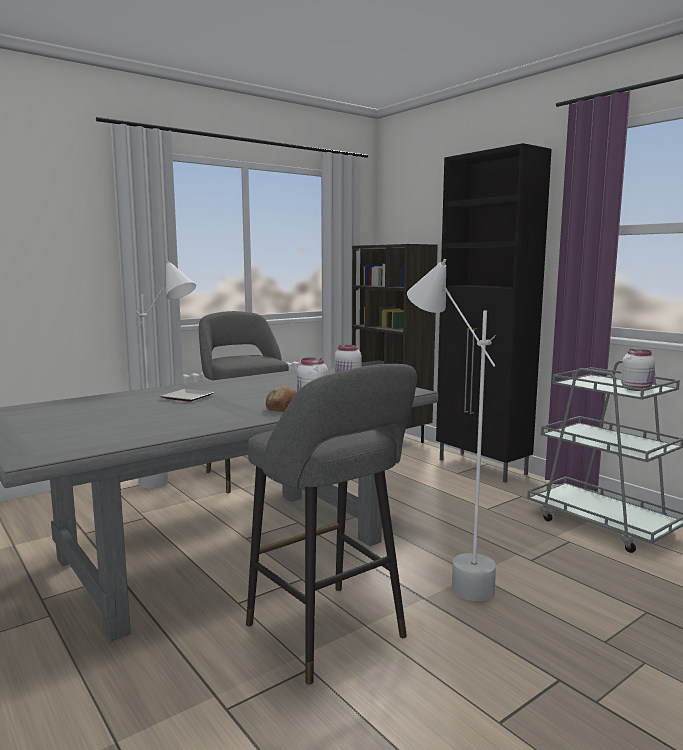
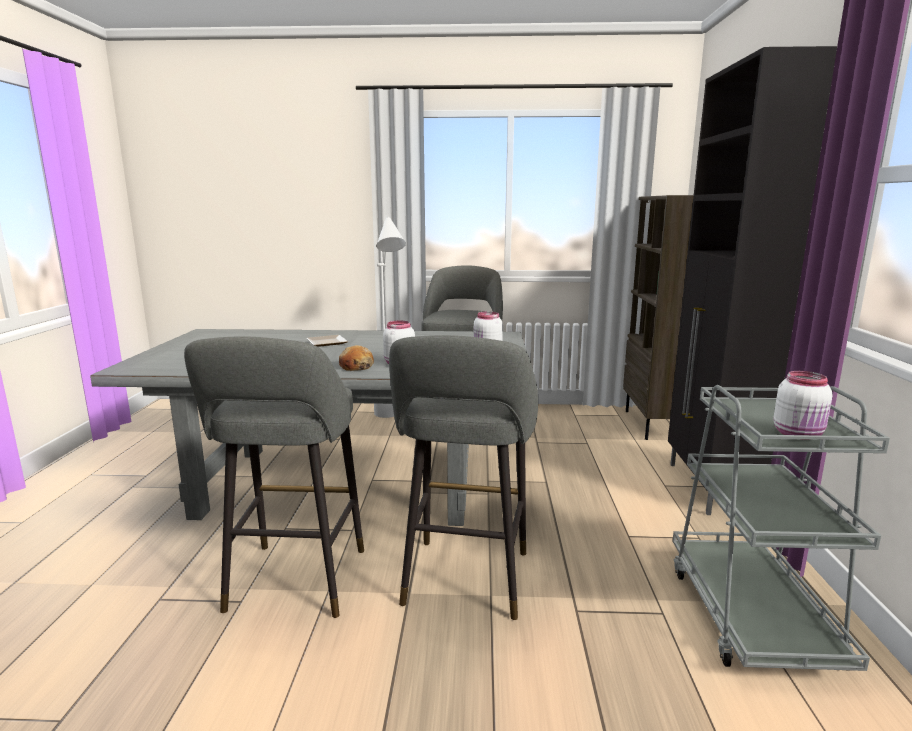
camera: 40 degrees right, 5 degrees up
(446, 575) = (465, 583): white floor lamp -> grey stool

